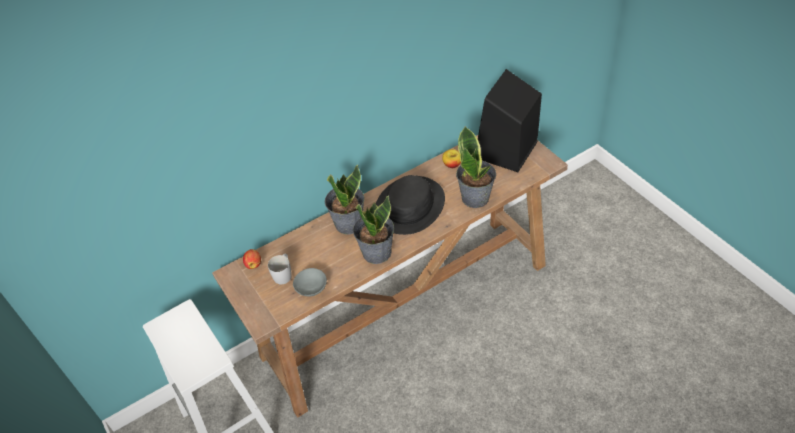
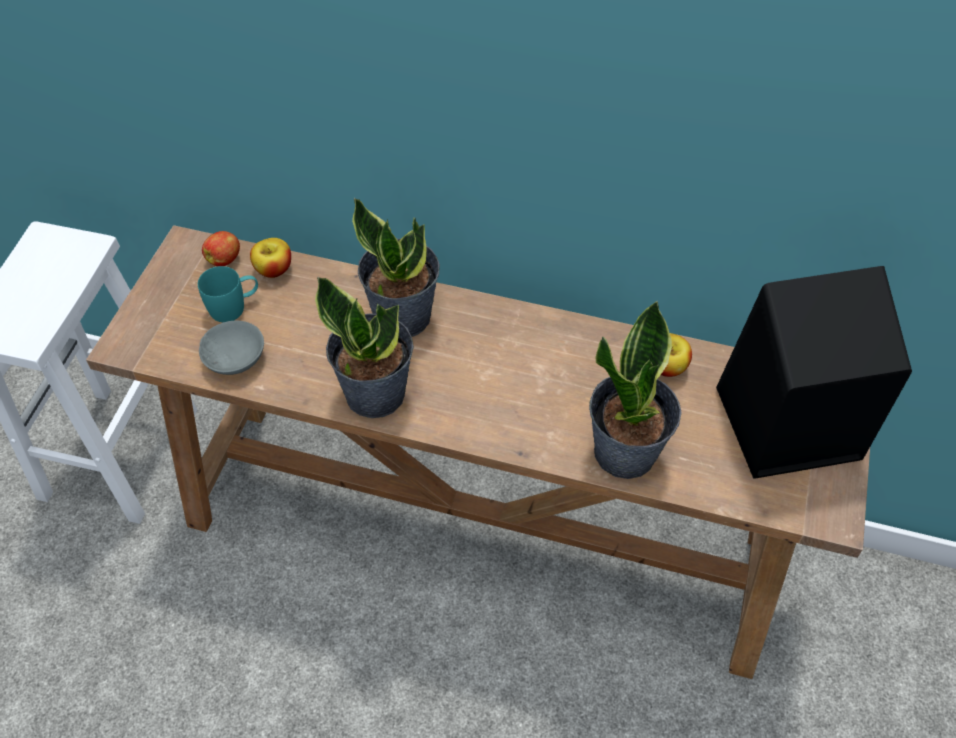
camera: 45 degrees right, 5 degrees up
(278, 250) = (274, 270): none -> apple
(284, 274) = (234, 307): white mug -> turquoise mug
(410, 206) = (514, 371): black hat -> none

